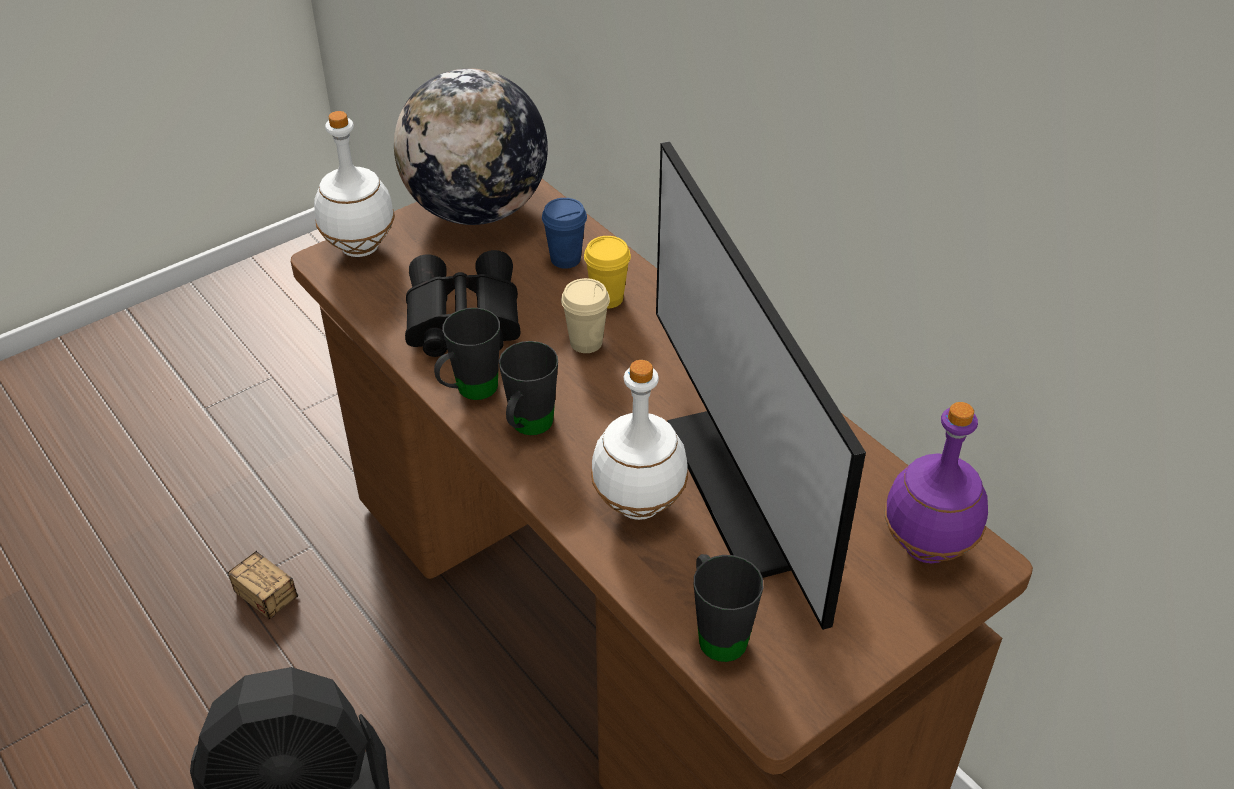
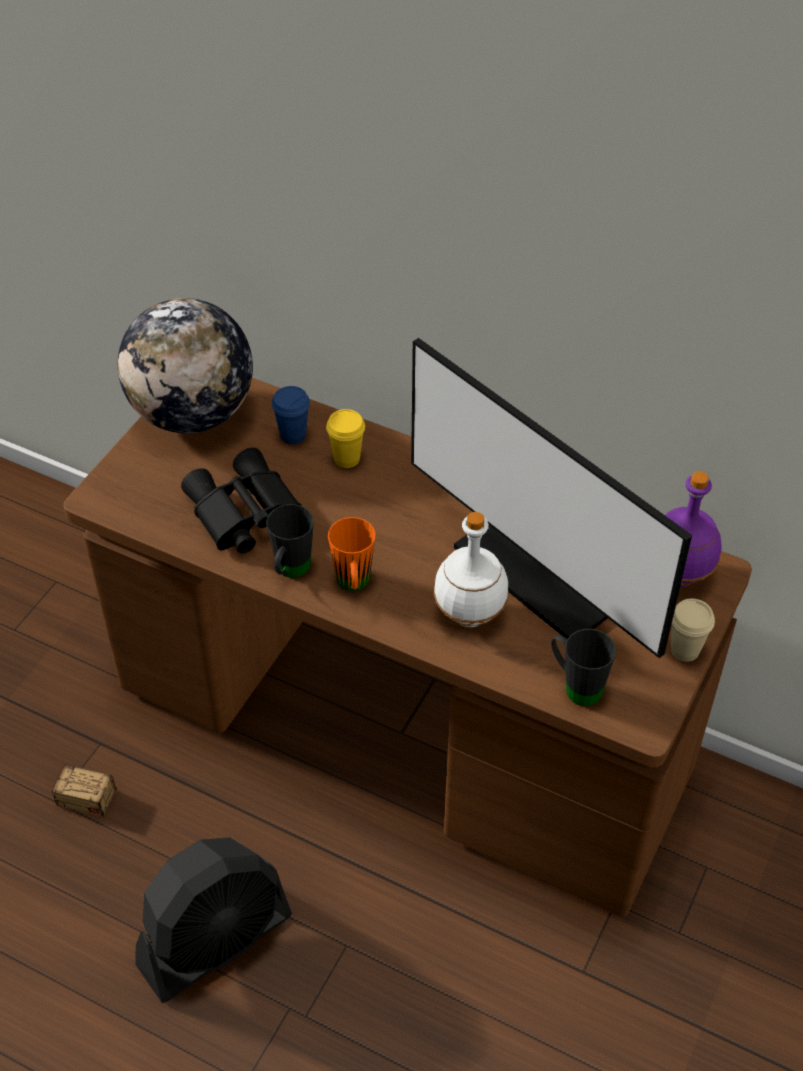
camera: 25 degrees left, 5 degrees up
(361, 248) = (118, 479): white bottle -> none
(527, 429) = (353, 586): black mug -> orange mug
(586, 342) = (353, 501): beige cup -> beige cup (685, 650)

